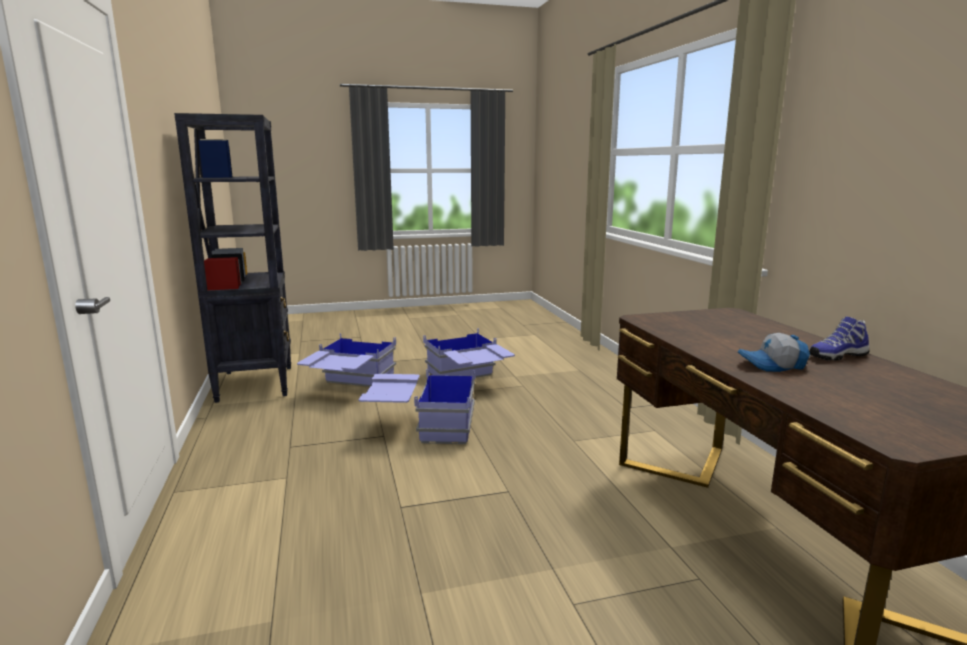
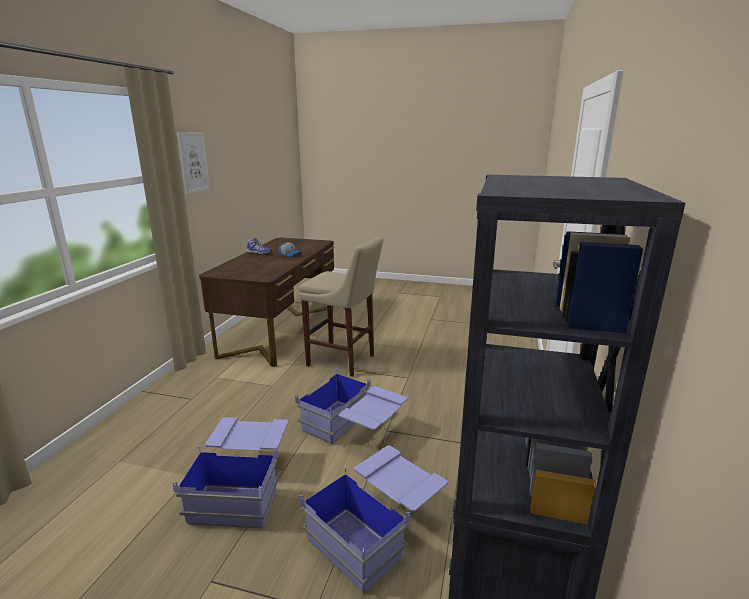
camera: 150 degrees left, 5 degrees up
(535, 504) = (344, 361): none -> beige stool
(866, 124) = (193, 162): none -> picture

